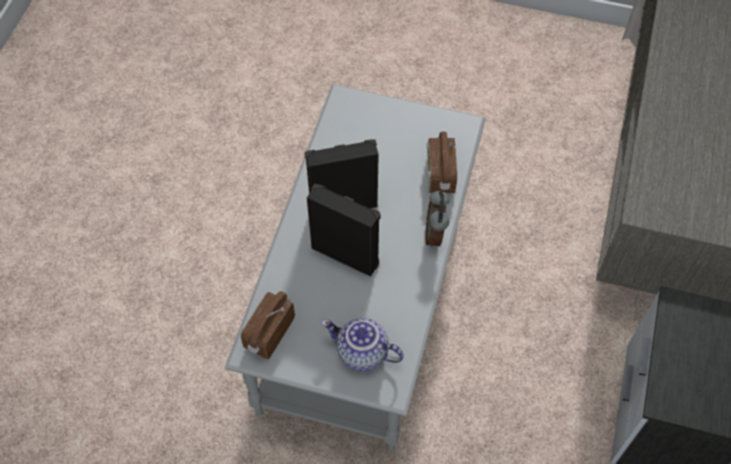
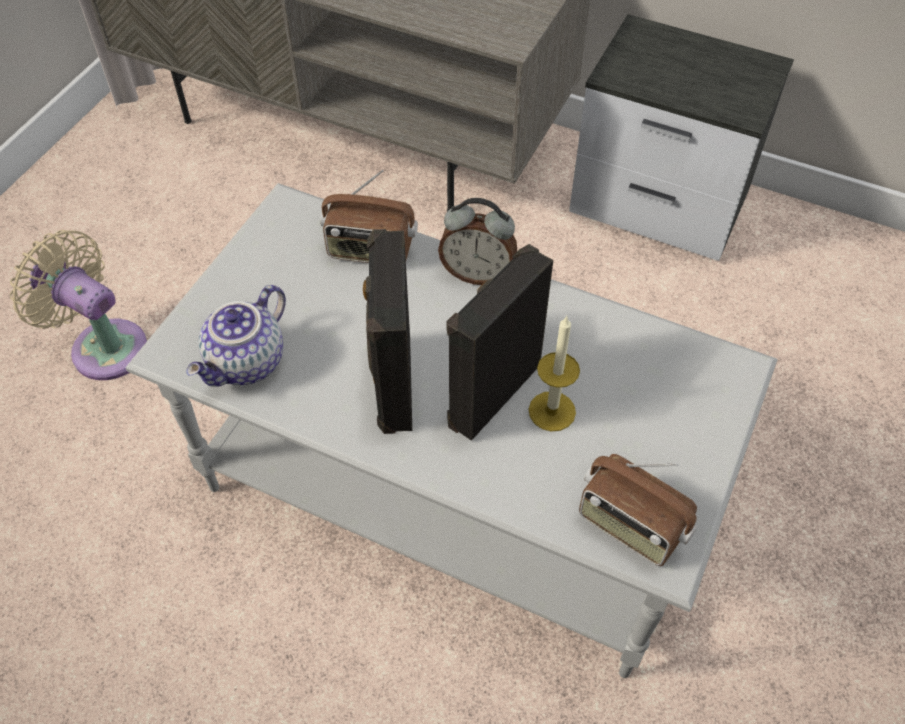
camera: 80 degrees left, 5 degrees down
(339, 286) = (552, 411): none -> candle
(361, 353) = (676, 397): teapot -> teapot (247, 363)
(426, 97) = (103, 345): none -> beige fan

